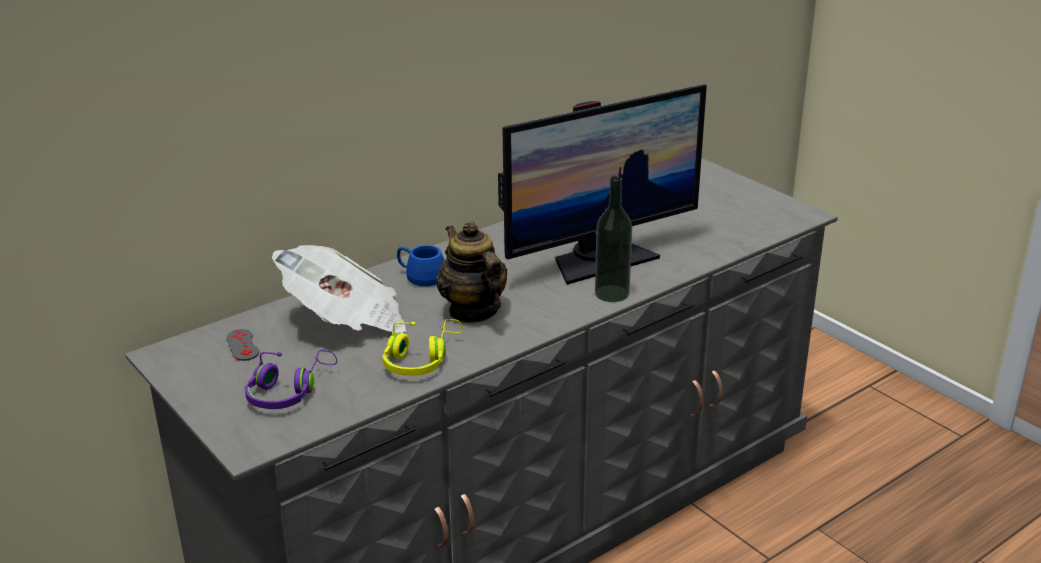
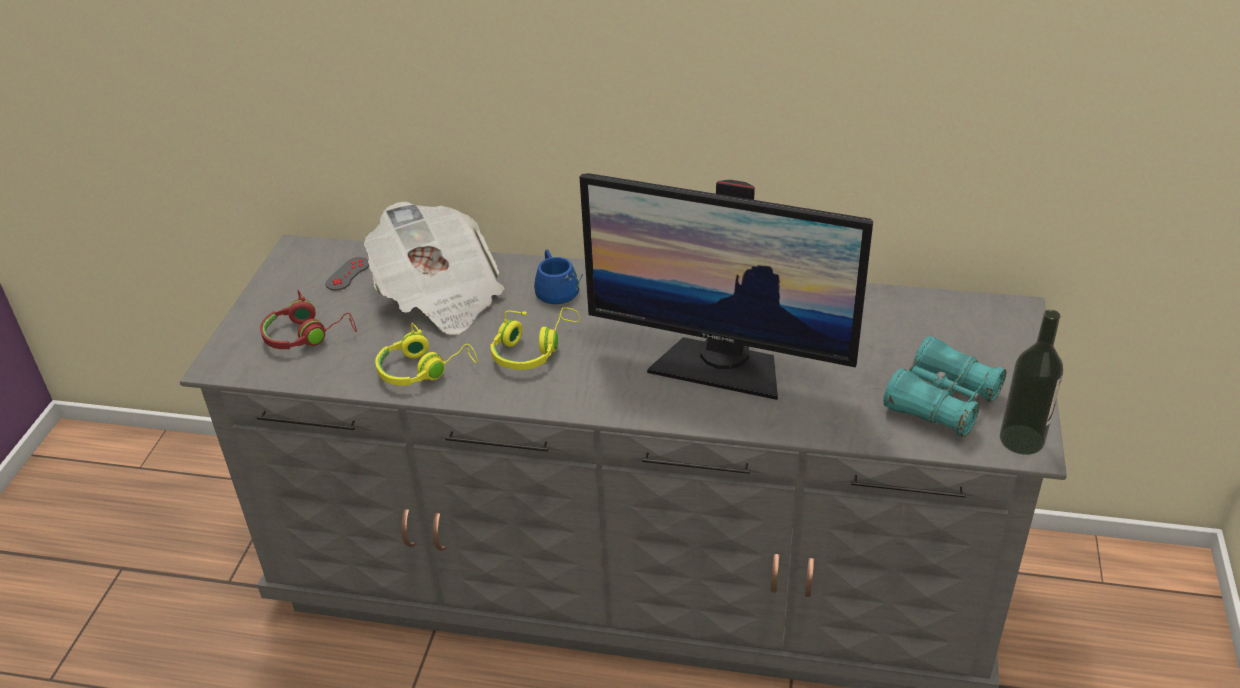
camera: 50 degrees right, 10 degrees up
(288, 391) = (308, 335): purple headphones -> red headphones
(473, 311) = (533, 349): teapot -> yellow headphones
(612, 293) = (666, 408): bottle -> bottle (1021, 439)
(735, 217) = (941, 401): none -> turquoise binoculars

